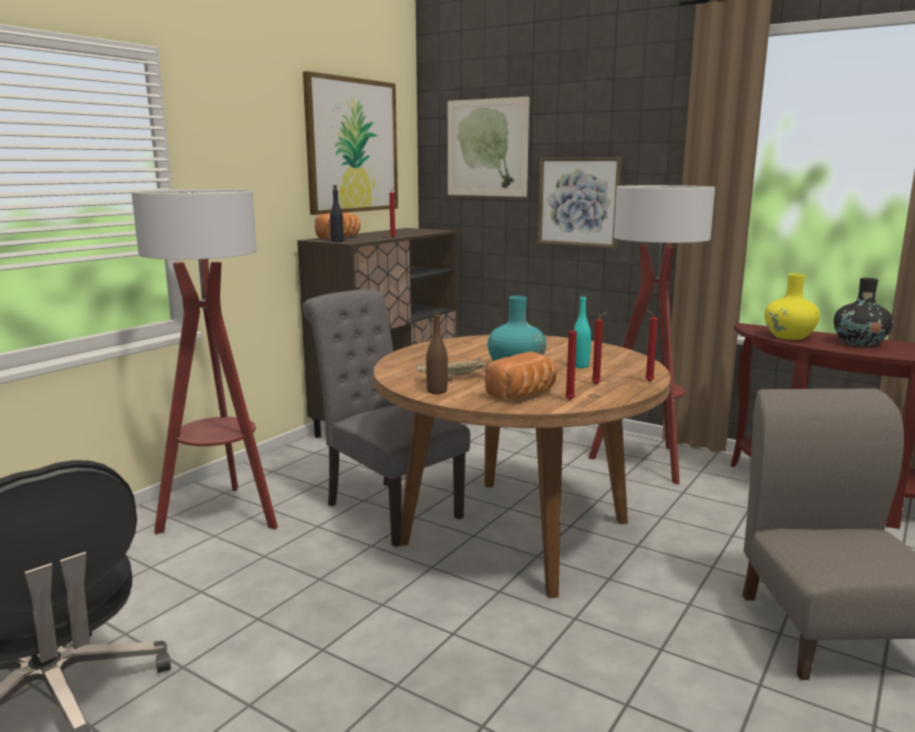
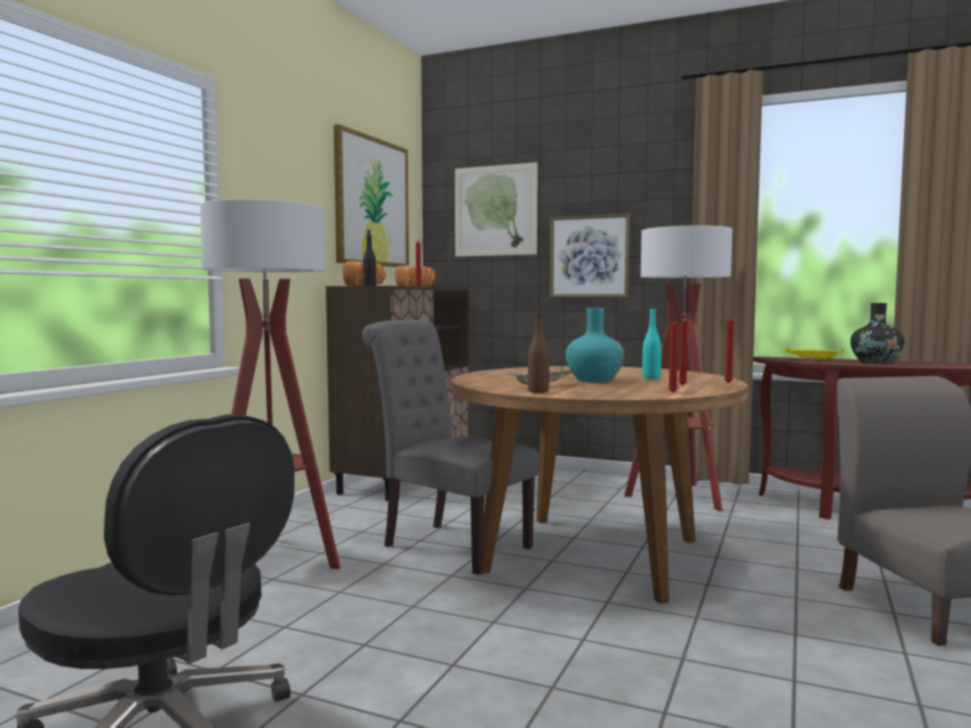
camera: 10 degrees left, 10 degrees down
(524, 395) = (625, 391): bread -> bread (417, 287)
(789, 337) = (811, 360): yellow vase -> yellow tray

